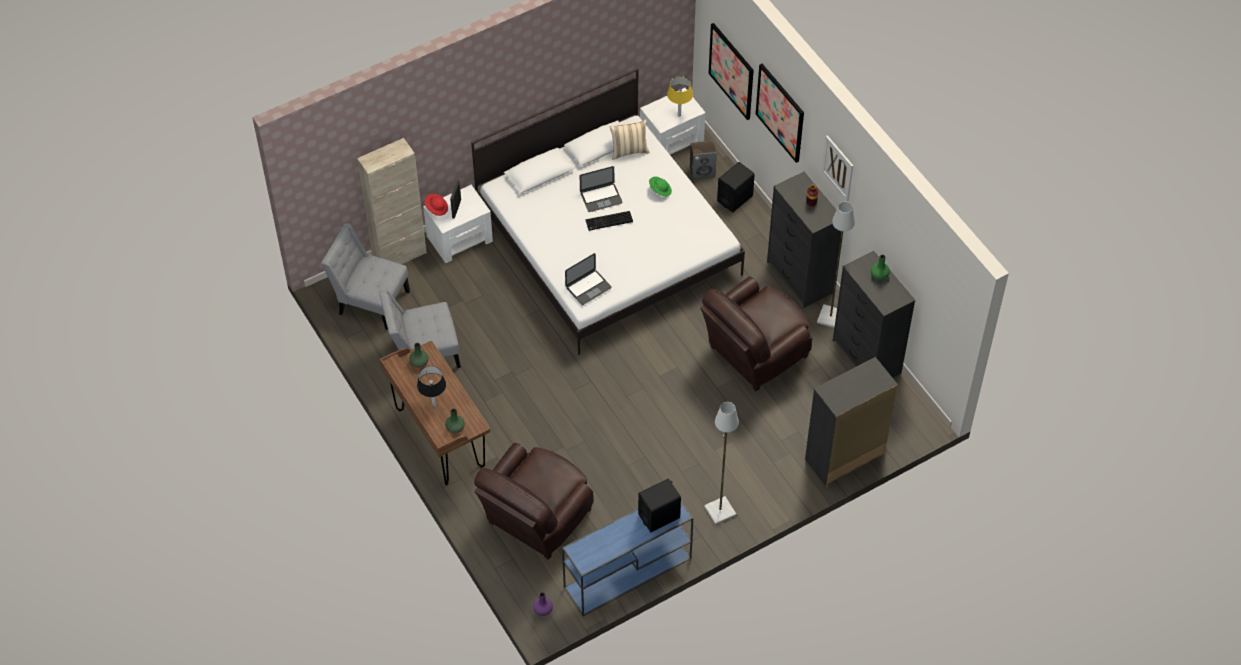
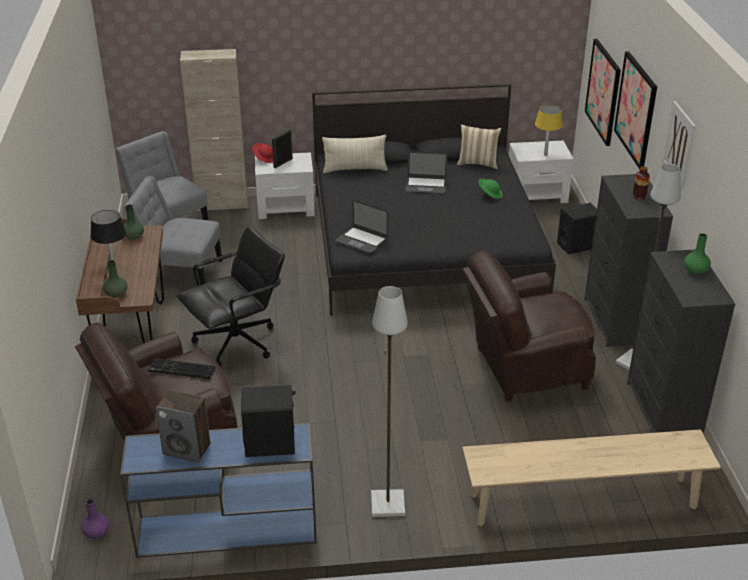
camera: 25 degrees right, 20 degrees down
(524, 411) = (237, 343): none -> black office chair
(528, 197) = (355, 169): none -> beige pillow
(588, 287) = (361, 240): laptop -> laptop turned 45 degrees clockwise
(608, 243) = (424, 244): white bed -> black bed
(609, 222) = (420, 202): keyboard -> keyboard (181, 370)
(702, 171) = (554, 220): speaker -> speaker (187, 449)
(843, 457) = (583, 501): black dresser -> beige bench

